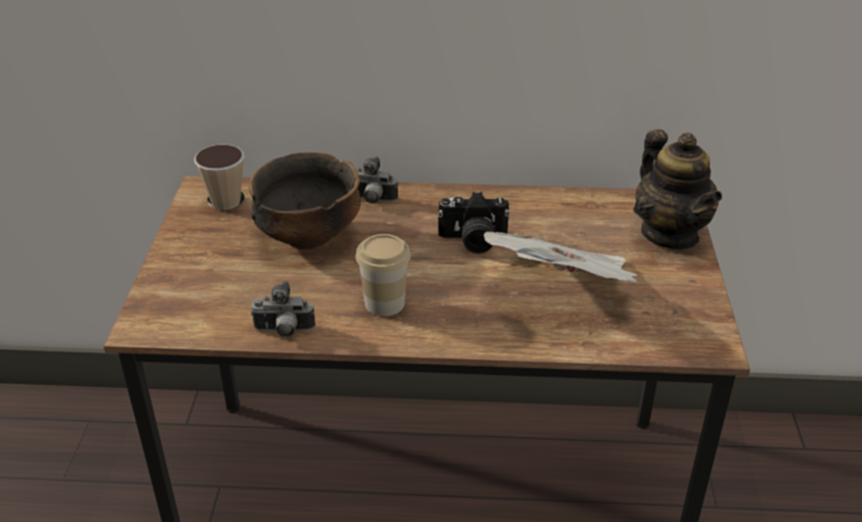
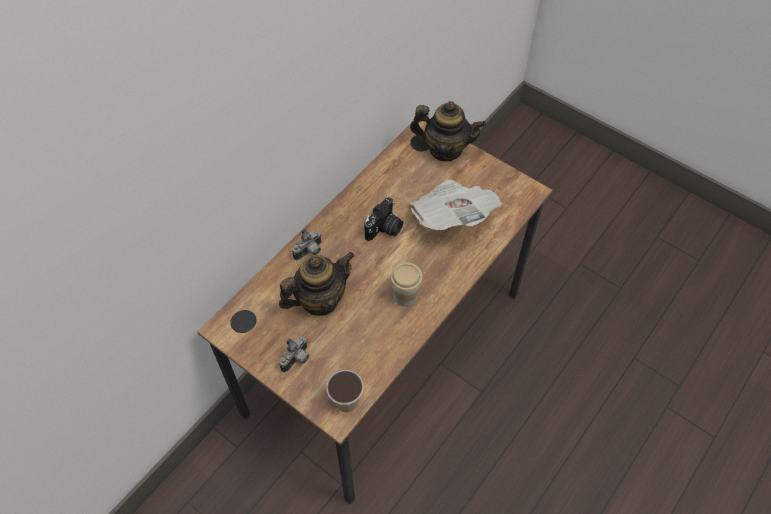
camera: 55 degrees left, 20 degrees up
(226, 202) = (249, 323): cup -> cup (346, 402)
(284, 332) = (394, 352): camera -> camera (297, 360)
(308, 237) = (319, 299): bowl -> teapot

